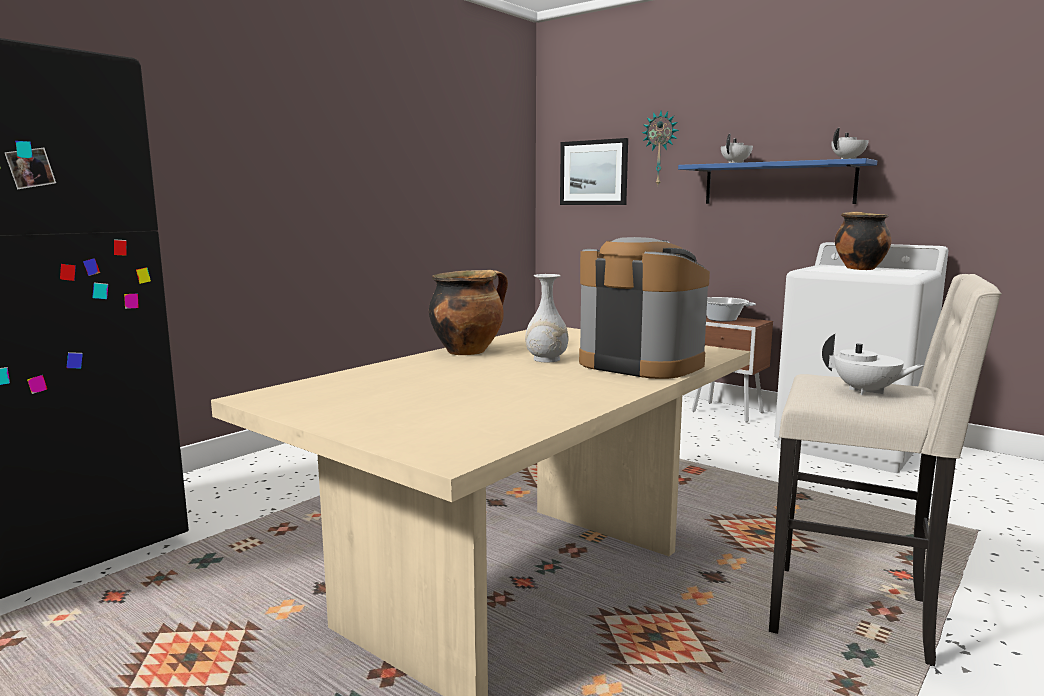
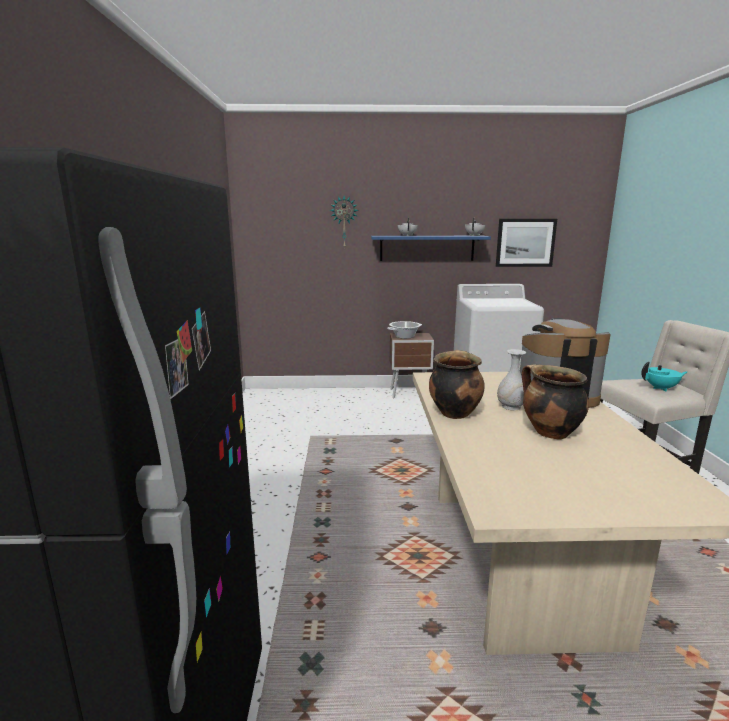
camera: 40 degrees left, 5 degrees up
(593, 172) = (289, 238): picture -> picture (525, 242)
(858, 268) = (493, 300): cooking pot -> cooking pot (549, 432)
(866, 391) = (661, 388): white teapot -> turquoise teapot

